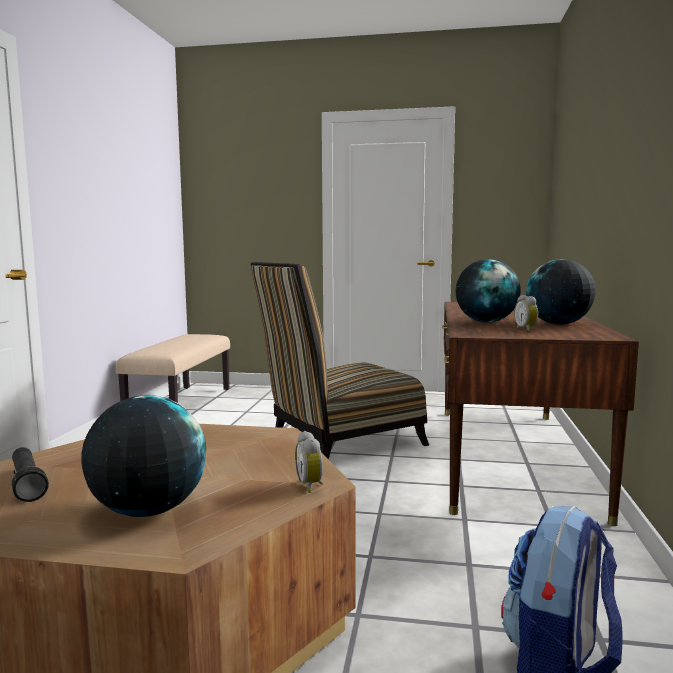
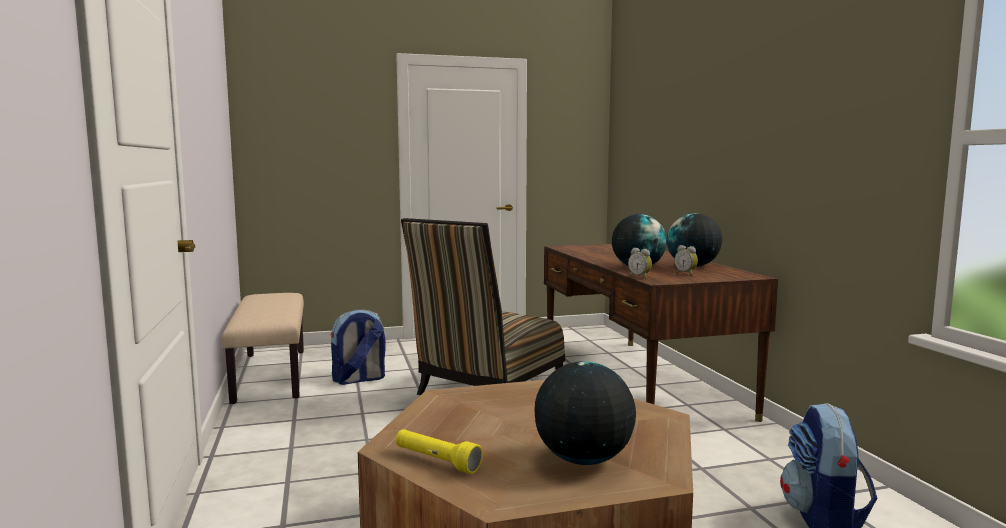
camera: 25 degrees left, 0 degrees up
(27, 484) = (436, 461): black flashlight -> yellow flashlight
(241, 417) = (359, 379): none -> backpack
(311, 486) = (661, 419): alarm clock -> alarm clock (640, 277)

